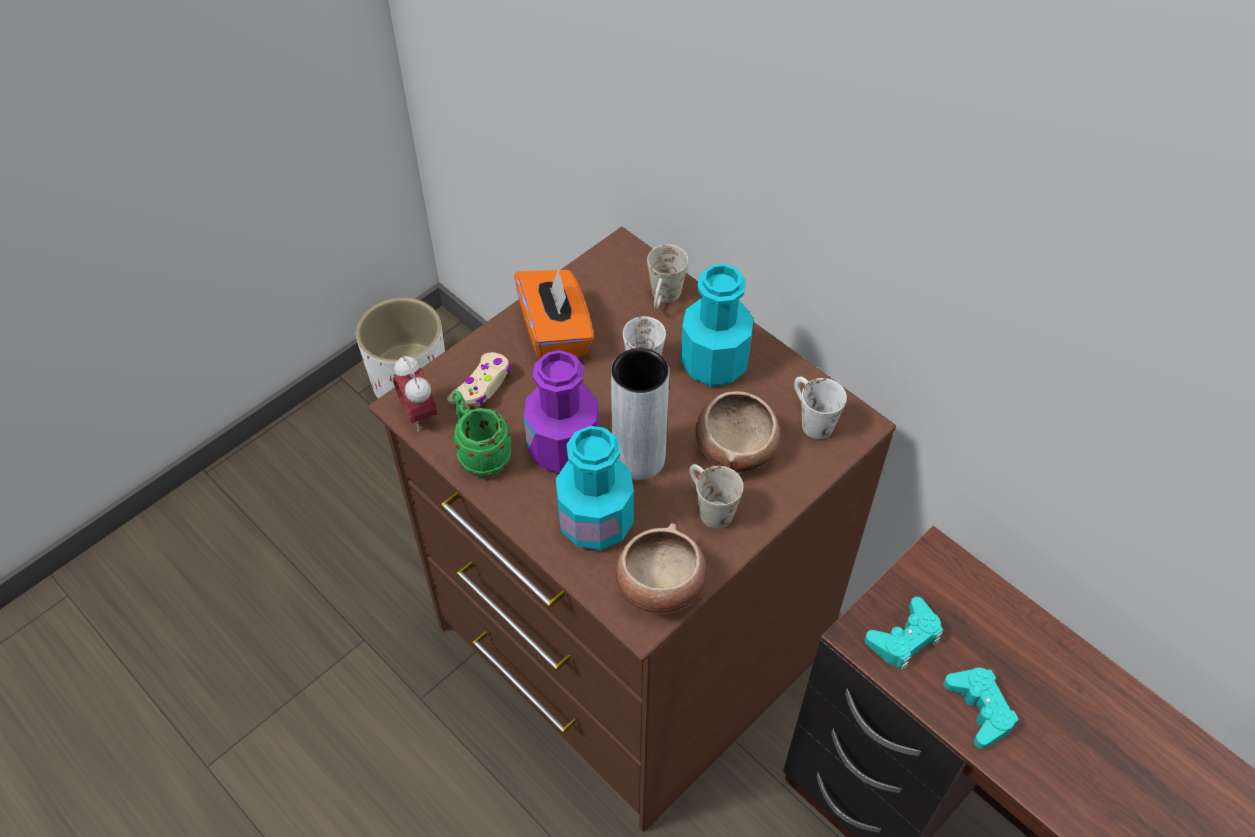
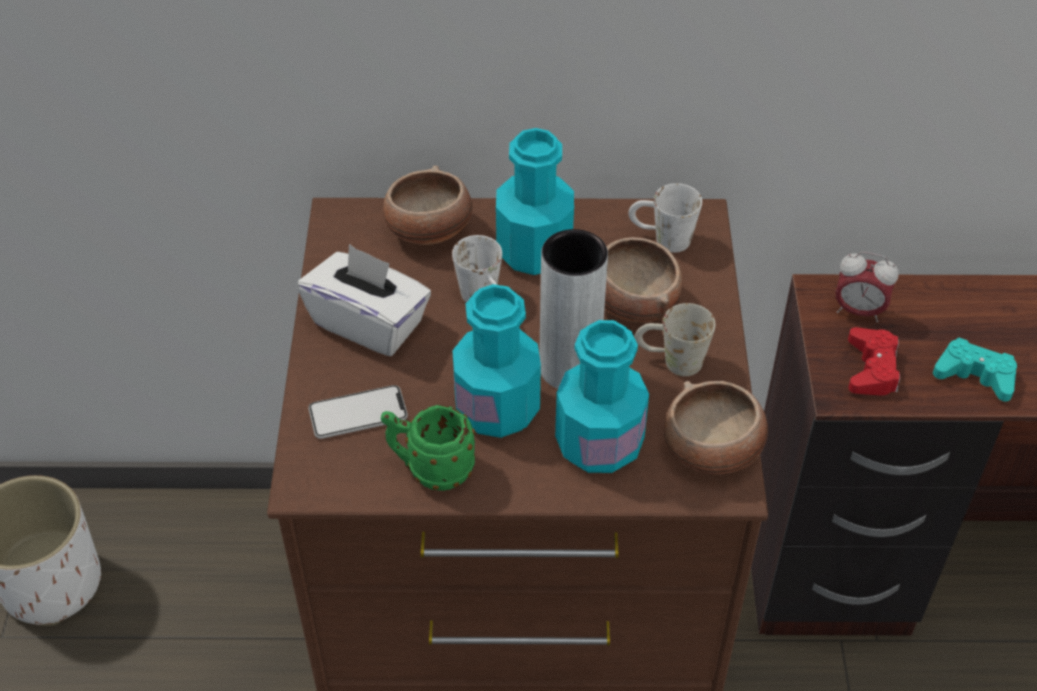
camera: 45 degrees left, 5 degrees down
(419, 414) = (329, 481): alarm clock -> alarm clock (858, 311)
(482, 386) = (358, 413): beige game controller -> phone
(556, 333) = (369, 323): orange tissue box -> white tissue box
(563, 448) = (497, 408): purple bottle -> turquoise bottle
(664, 299) = (428, 230): white mug -> bowl
(904, 638) = (872, 368): turquoise game controller -> red game controller

